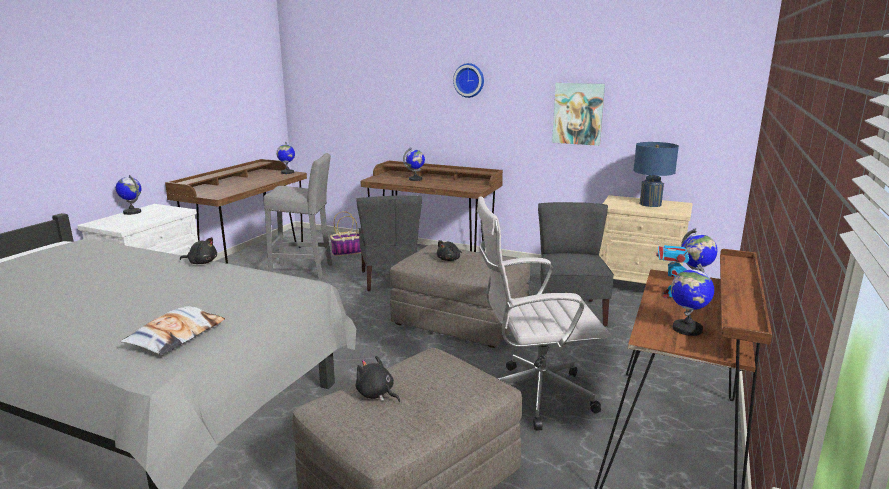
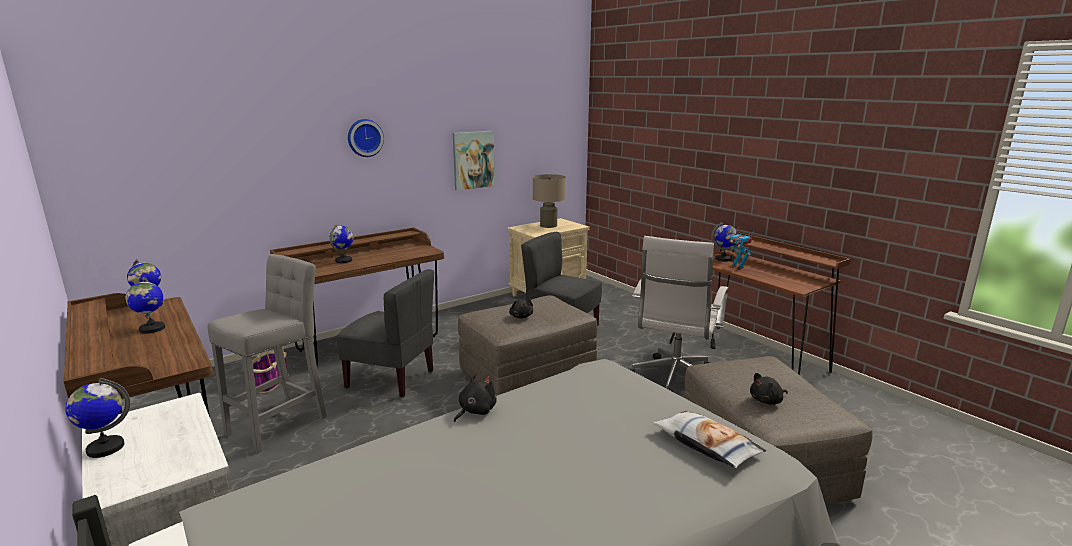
camera: 60 degrees left, 0 degrees up
(650, 204) = (548, 225): blue table lamp -> beige table lamp
(686, 329) = (789, 278): globe -> globe (152, 329)

